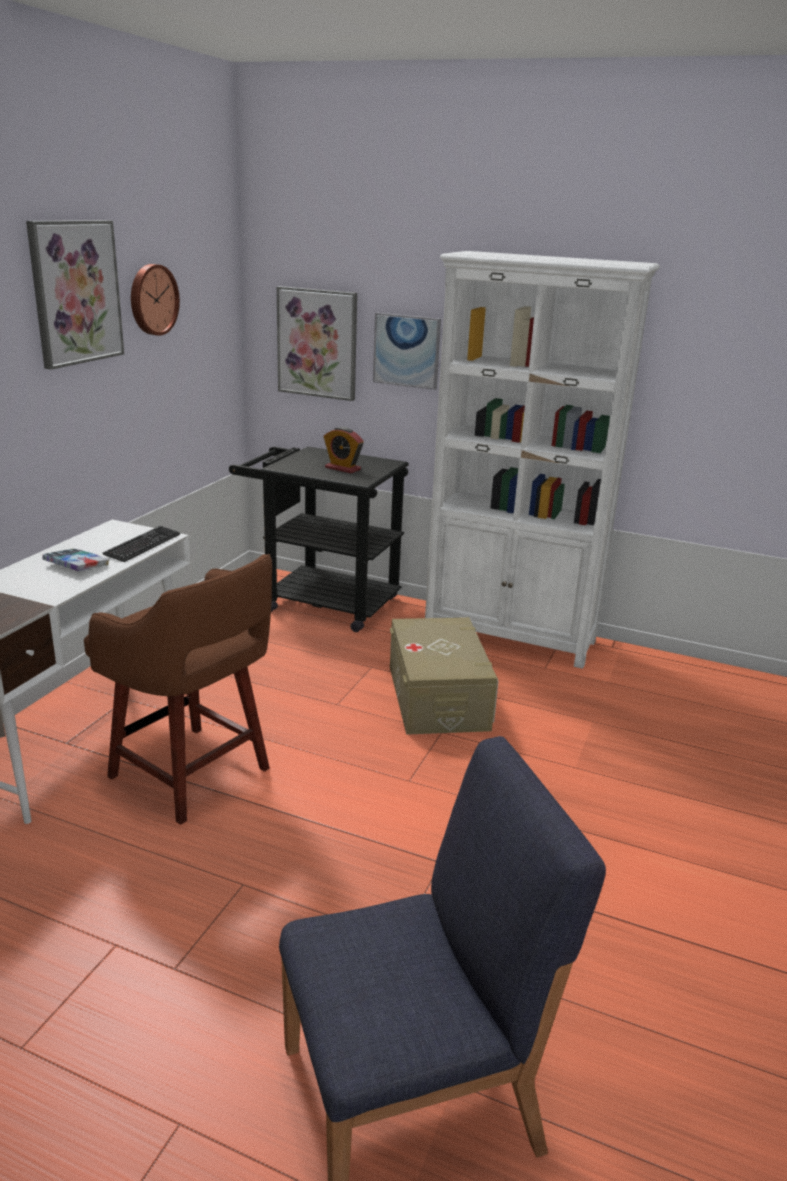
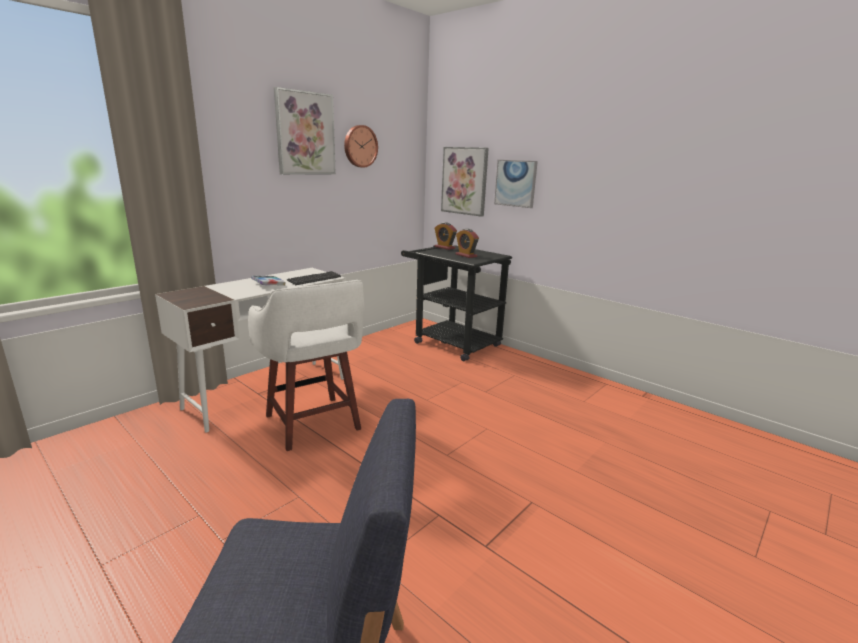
camera: 20 degrees right, 5 degrees down
(193, 775) = (314, 424): brown stool -> white stool
(298, 454) = (444, 247): none -> alarm clock
(437, 697) = (496, 407): beige storage box -> none
(510, 637) = (567, 379): white bookcase -> none

